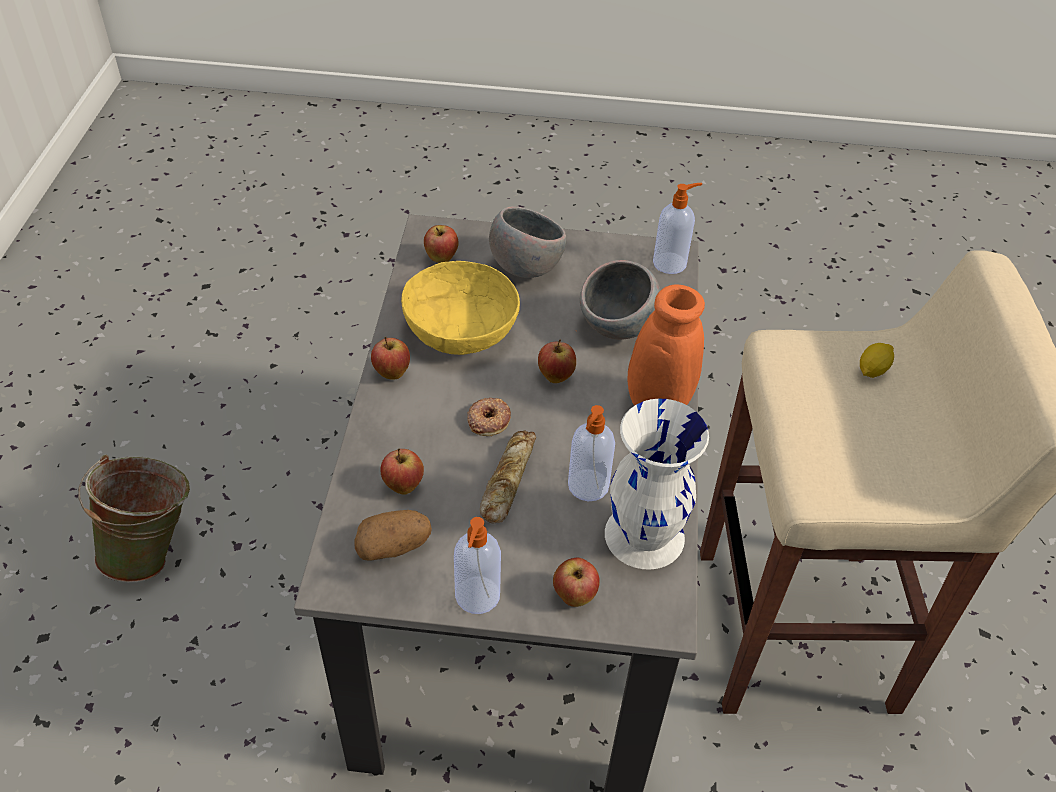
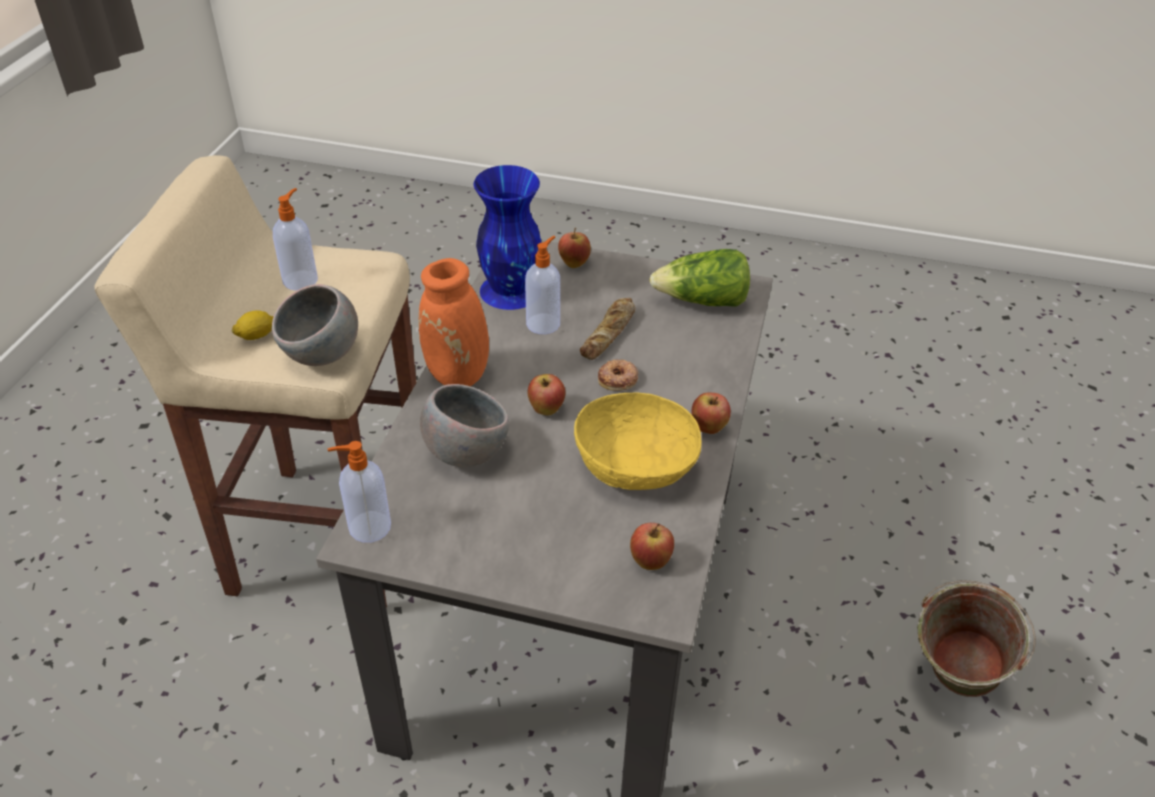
camera: 170 degrees left, 5 degrees down
(394, 546) = (702, 301): potato -> lettuce
(403, 486) = (696, 337): apple -> none
(477, 597) = (643, 270): soap dispenser -> soap dispenser (301, 280)
(525, 268) = (548, 538): grey bowl -> grey bowl (323, 355)
(645, 536) = (510, 289): white vase -> blue vase

